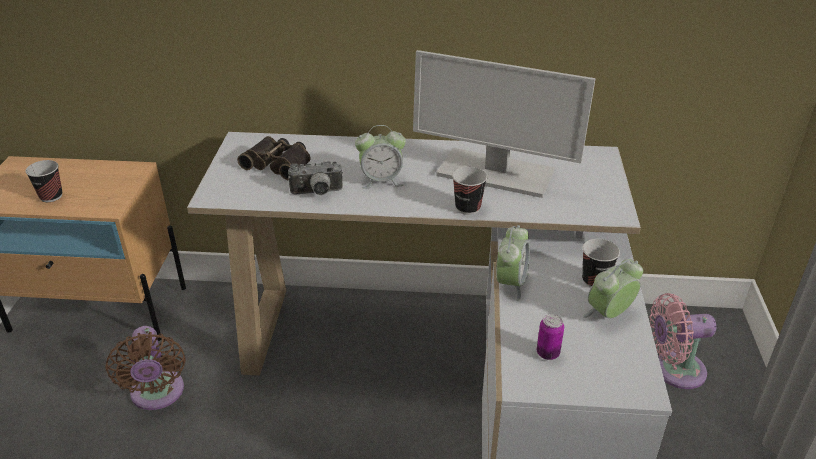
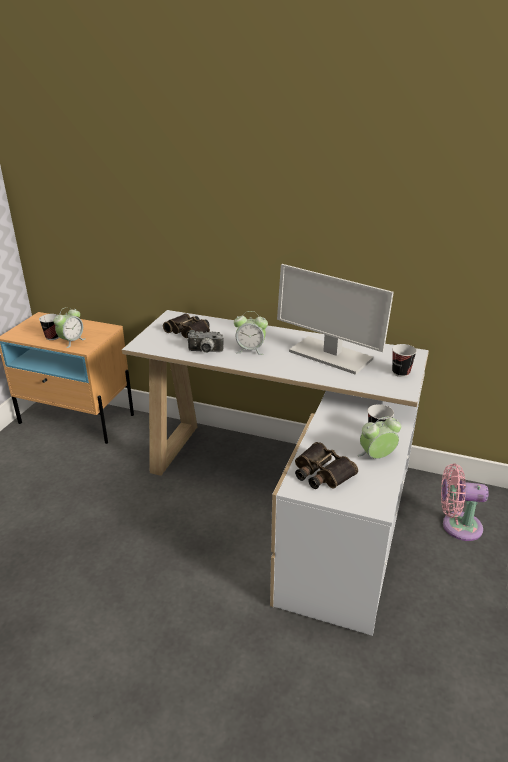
camera: 15 degrees right, 5 degrees down
(157, 395) = (93, 475): brown fan -> none
(467, 208) = (300, 373): cup -> cup (401, 372)
(511, 284) = (316, 427): alarm clock -> alarm clock (71, 341)
(547, 353) = (321, 473): can -> binoculars

